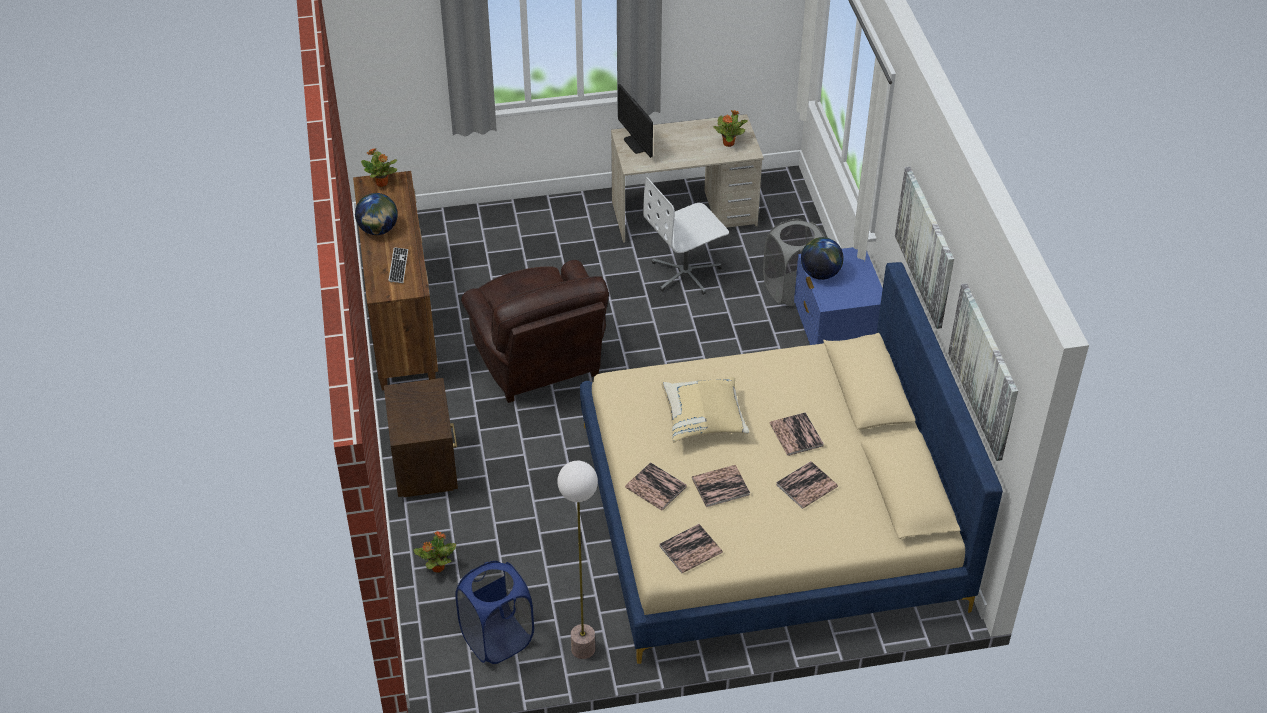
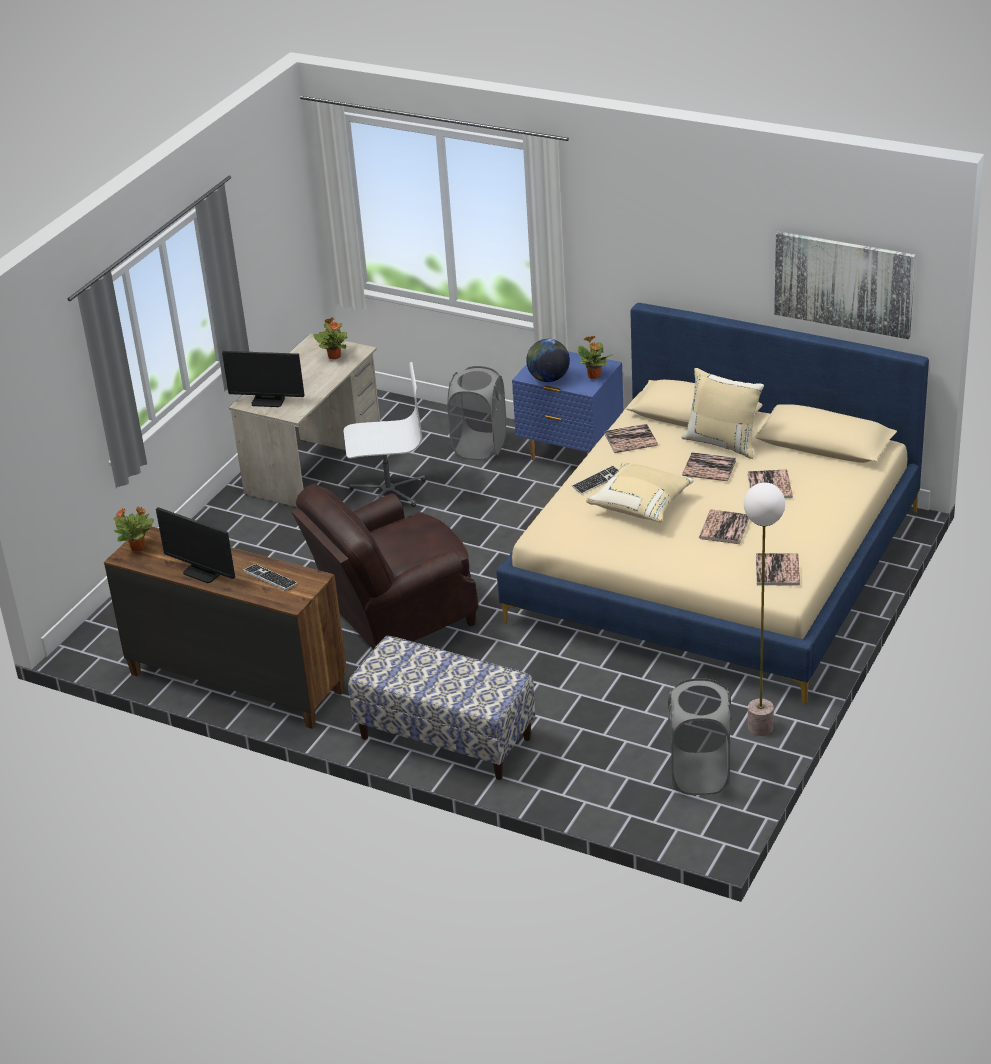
camera: 50 degrees left, 10 degrees down
(378, 230) = (202, 572): globe -> monitor
(426, 467) = (445, 738): brown nightstand -> bench
(437, 567) = (577, 779): potted plant -> potted plant (594, 376)
(497, 639) = (700, 774): blue laundry basket -> grey laundry basket
(539, 363) = (394, 618): brown armchair -> brown armchair turned 135 degrees clockwise
(655, 487) = (689, 561): book -> book (630, 440)
(686, 273) = (388, 491): white office chair -> white office chair turned 105 degrees counterclockwise
(715, 377) = (597, 481): none -> keyboard
(843, 425) = (723, 442): none -> beige pillow
(925, 246) = (678, 256): picture -> none

